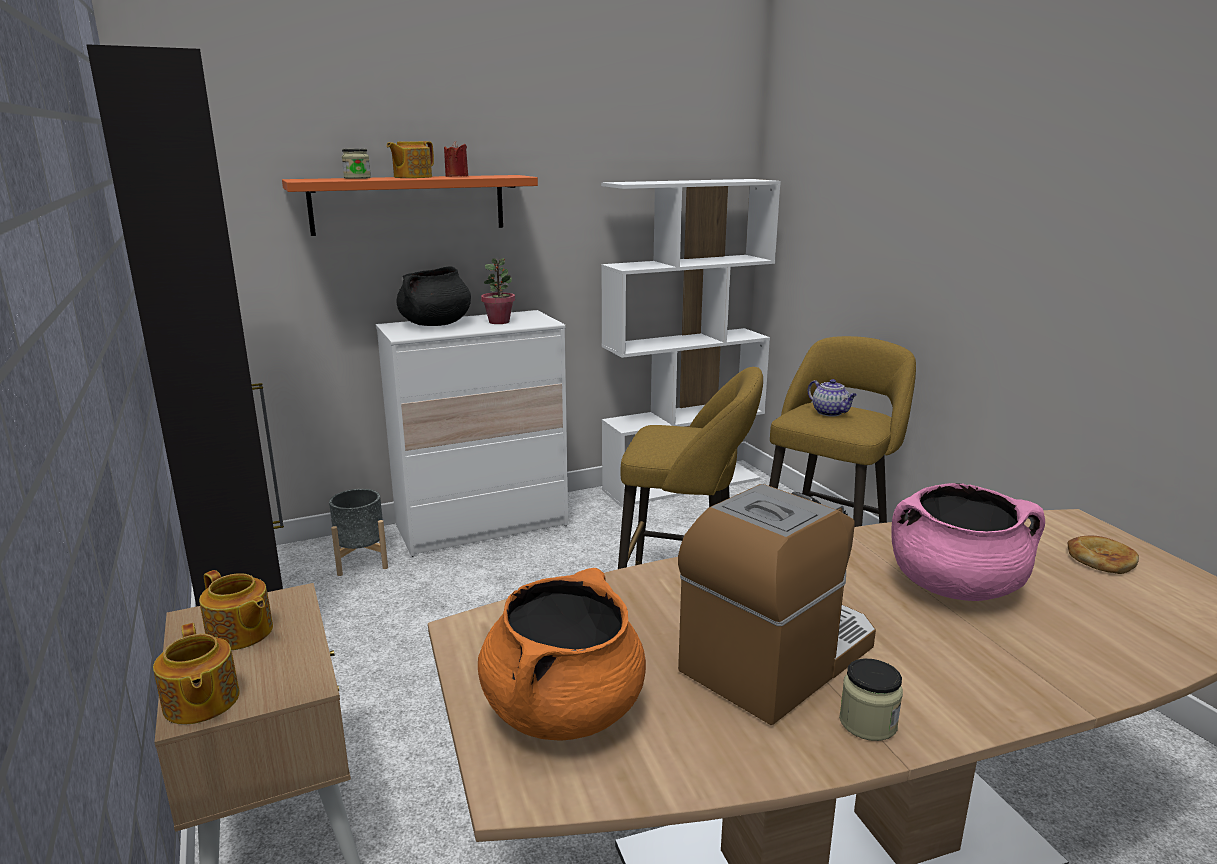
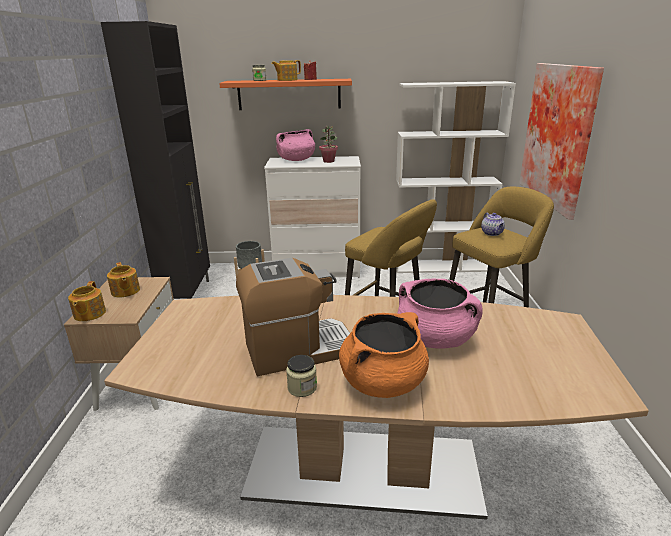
camera: 25 degrees right, 5 degrees up
(435, 324) = (296, 160): black cooking pot -> pink cooking pot
(563, 710) = (183, 346): orange cooking pot -> orange cooking pot (383, 382)
(894, 255) = (561, 136): none -> picture
(1100, 559) = (551, 344): bread -> none

